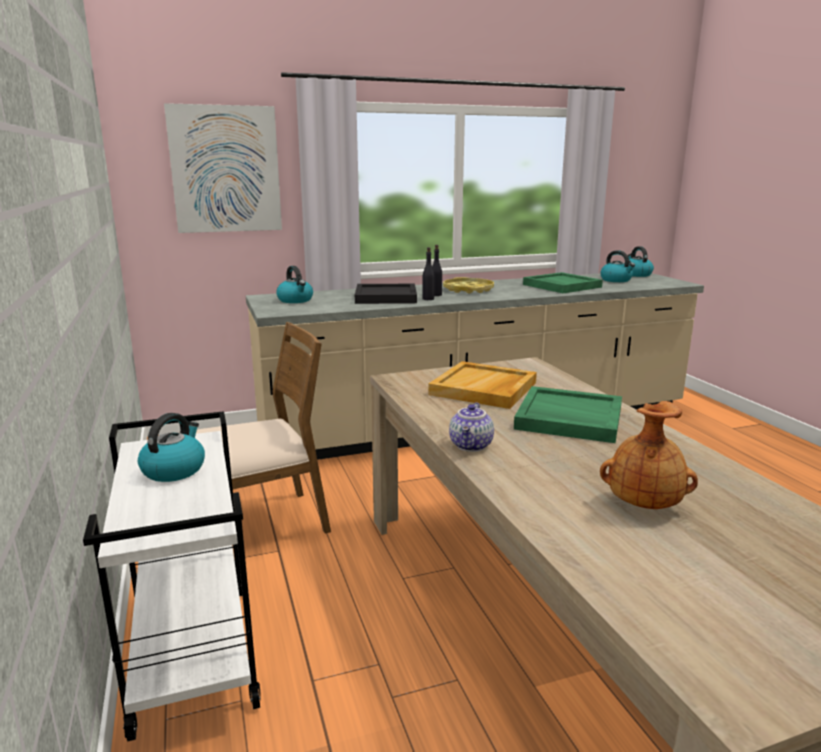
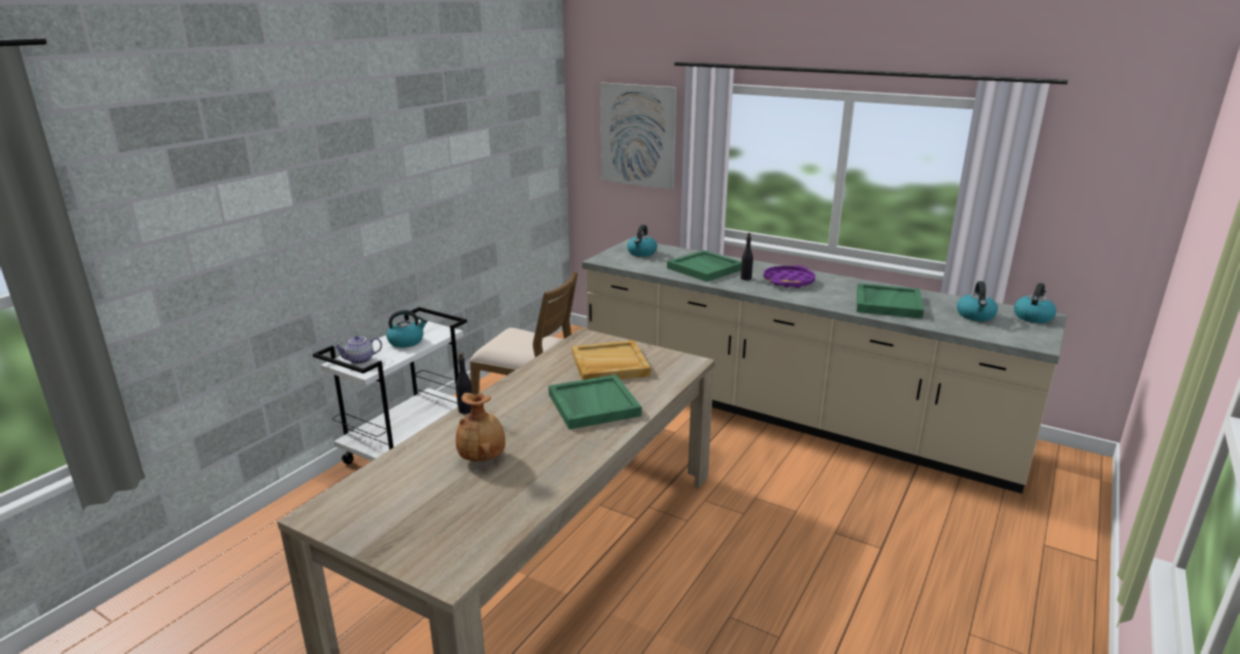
camera: 50 degrees right, 5 degrees up
(386, 297) = (705, 269): black tray -> green tray
(428, 299) = (727, 280): black bottle -> black bottle (466, 410)
(468, 290) = (788, 281): yellow tray -> purple tray
(472, 446) = (505, 391): teapot -> teapot (360, 360)

